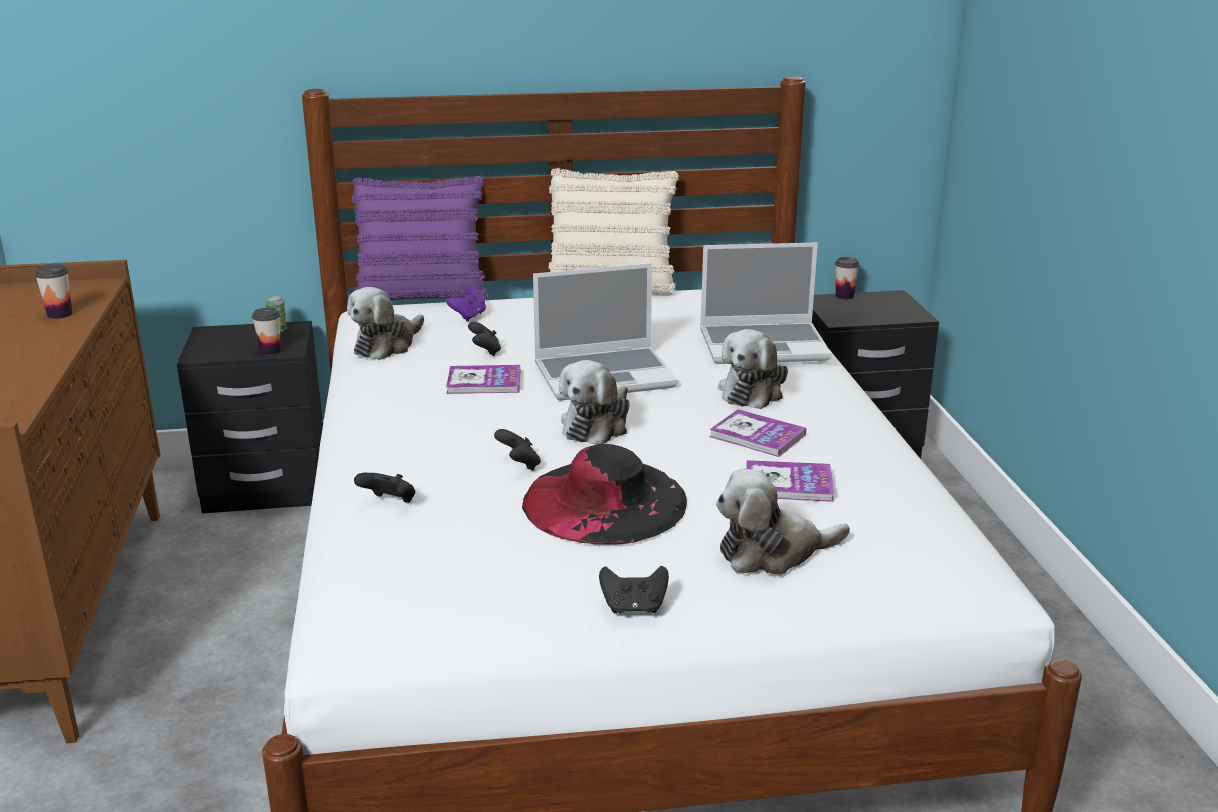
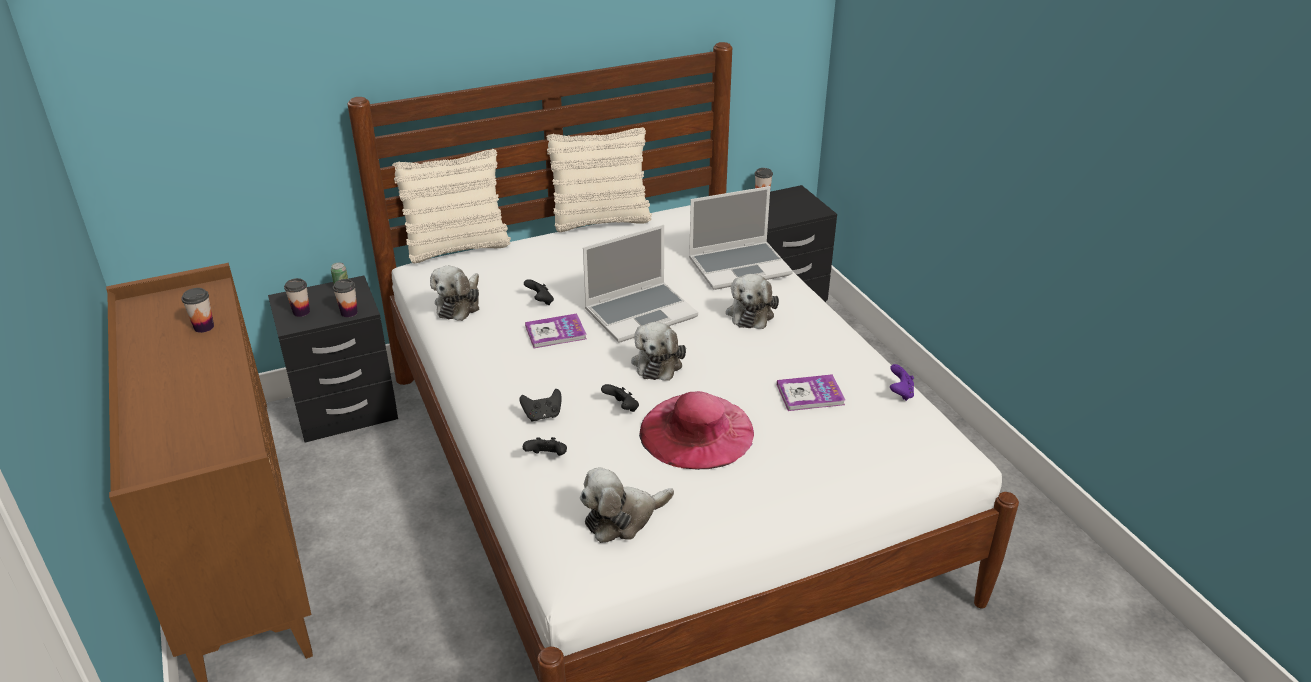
camera: 15 degrees left, 10 degrees up
(218, 345) = (301, 312): none -> cup
(424, 298) = (458, 248): purple pillow -> beige pillow
(469, 316) = (508, 266): purple game controller -> purple game controller (900, 393)
(605, 501) = (696, 431): black hat -> pink hat
(634, 607) = (753, 514): black game controller -> black game controller (542, 415)
(757, 436) = (771, 354): book -> none
(772, 552) = (822, 454): plush toy -> plush toy (622, 518)

